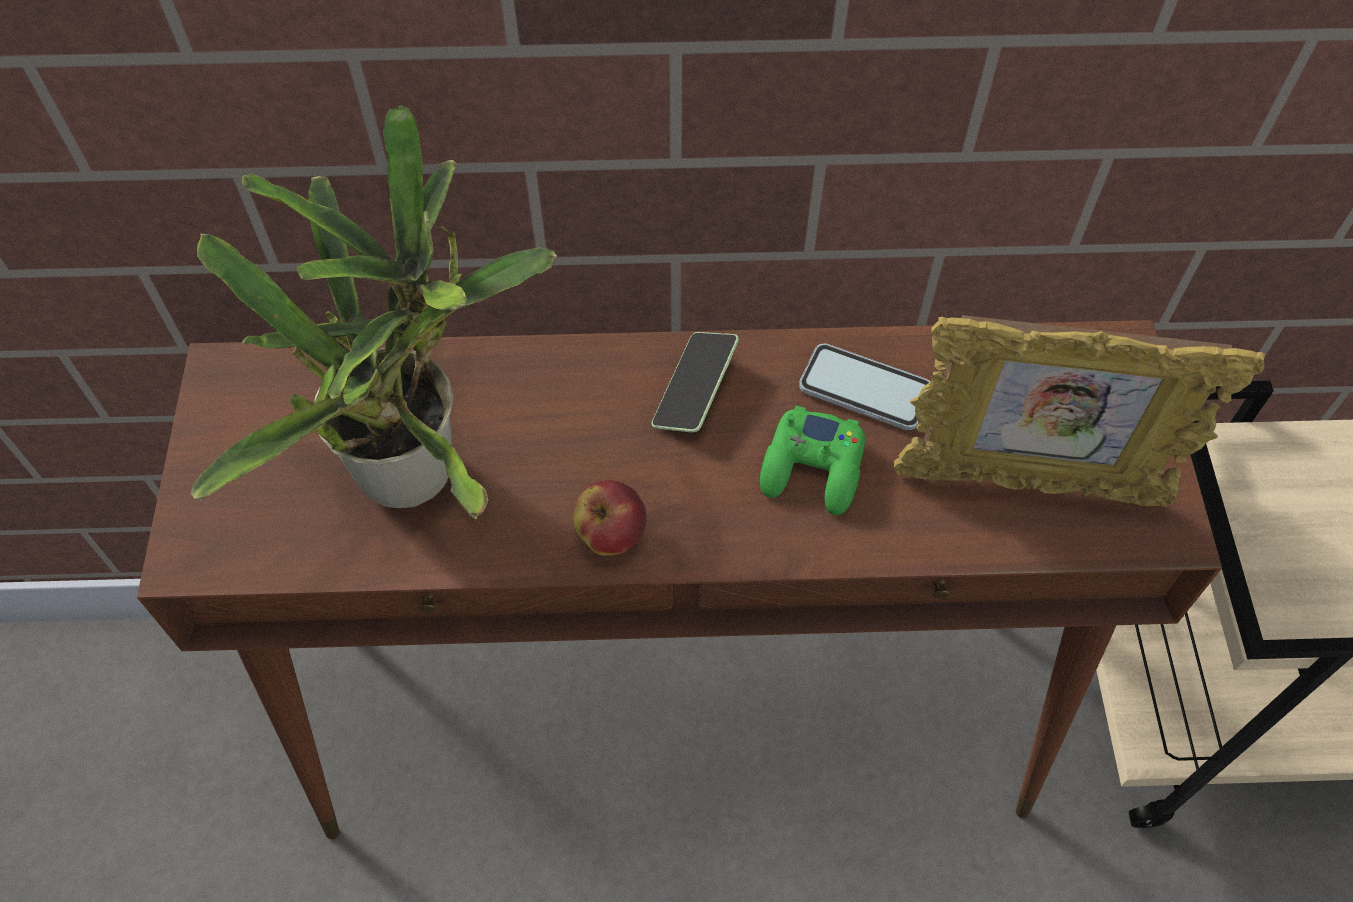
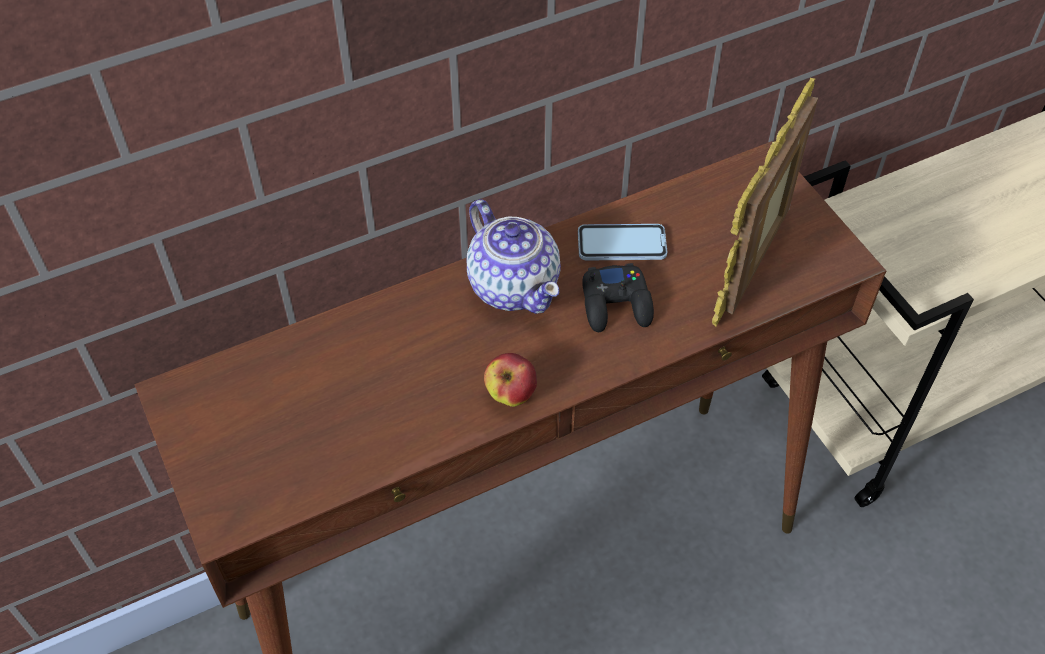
camera: 25 degrees left, 5 degrees down
(415, 462) = (350, 399): potted plant -> none
(695, 391) = (514, 285): phone -> teapot
(813, 468) = (616, 304): green game controller -> black game controller
(1029, 485) = (752, 265): picture frame -> picture frame turned 135 degrees clockwise

